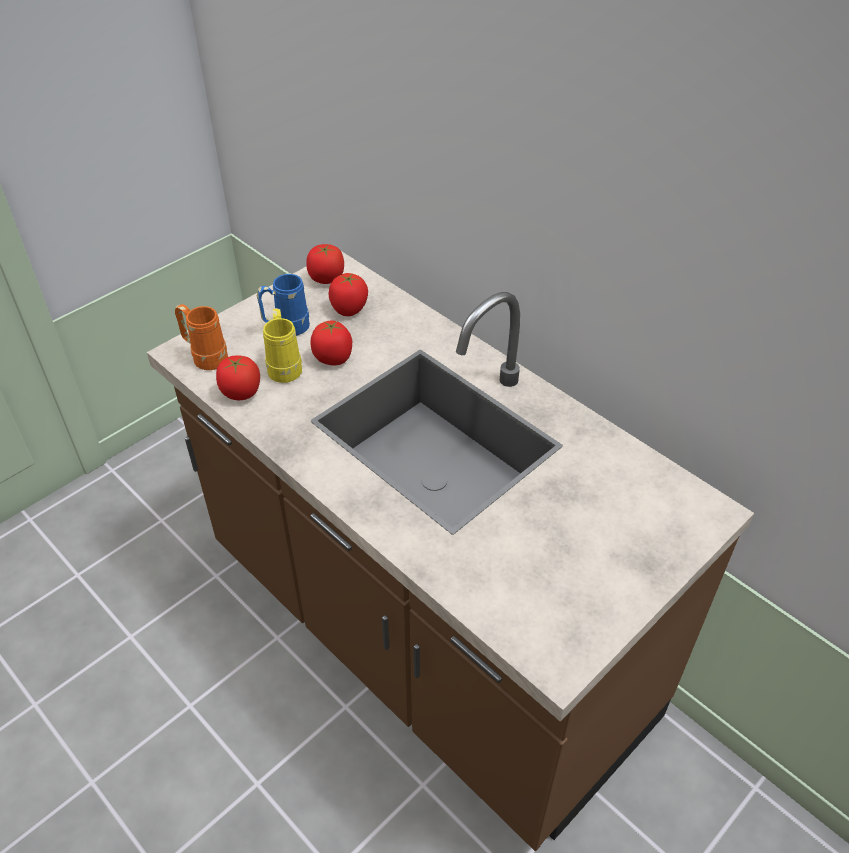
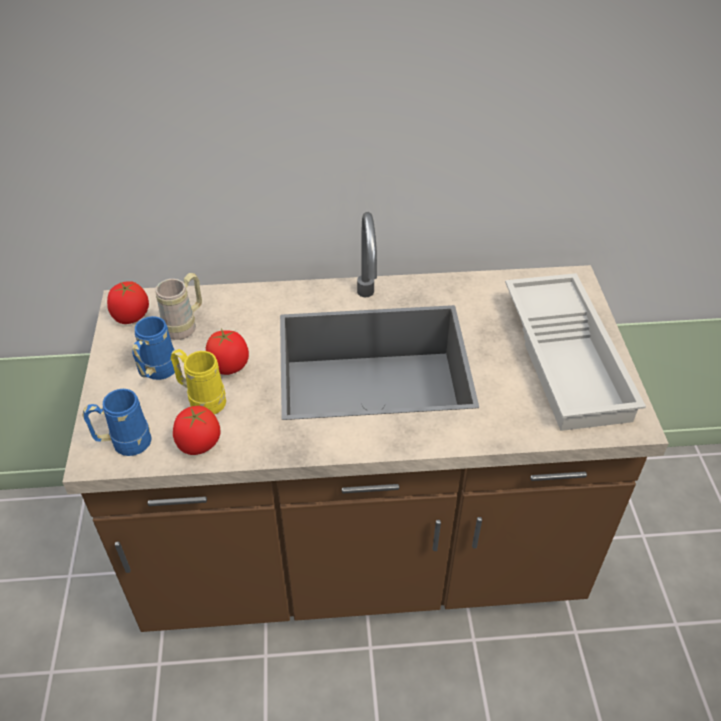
camera: 50 degrees left, 0 degrees up
(205, 357) = (124, 444): orange mug -> blue mug
(349, 310) = (185, 326): tomato -> beige mug
(591, 566) = (568, 358): none -> white tray

